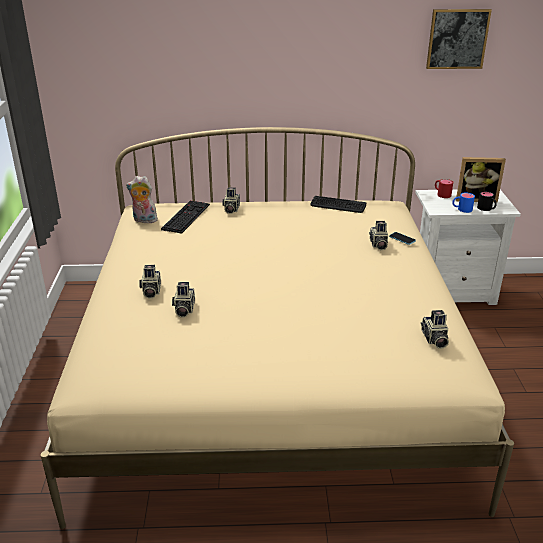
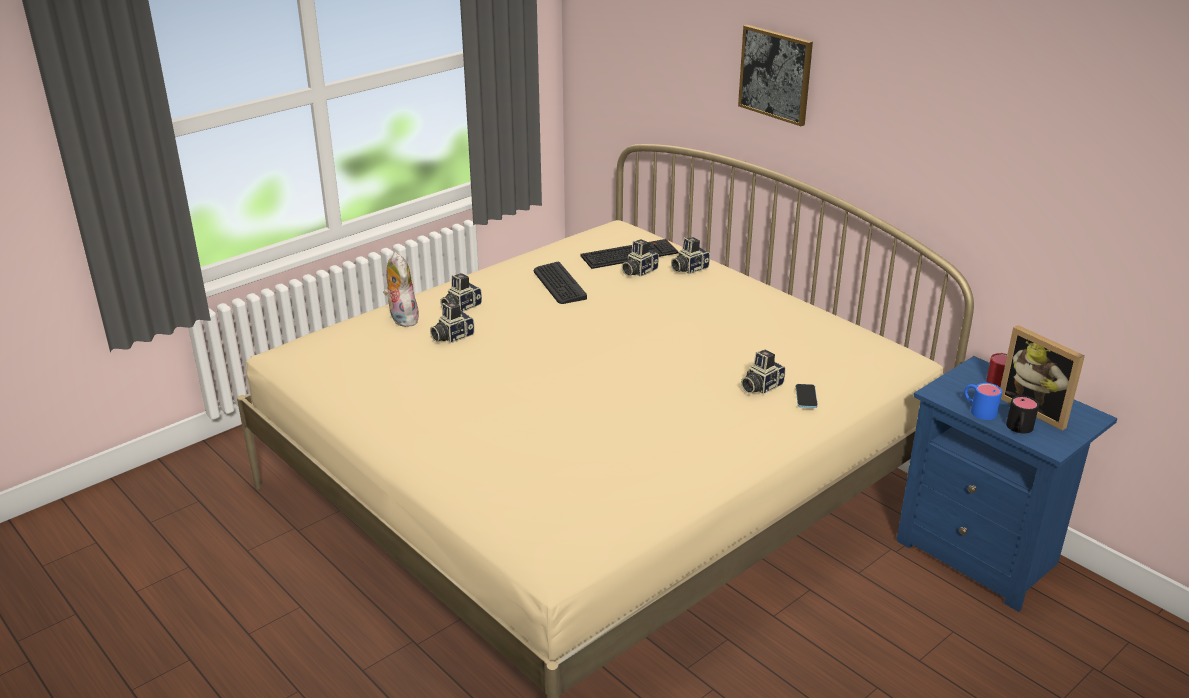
camera: 50 degrees right, 0 degrees up
(144, 220) = (587, 239): plush toy -> plush toy (401, 318)
(338, 205) = (818, 322): keyboard -> keyboard (559, 284)
(434, 339) = (594, 501): camera -> camera (638, 271)
(451, 291) = (982, 554): white nightstand -> blue nightstand
(457, 39) = (1068, 120): picture -> picture (776, 74)

